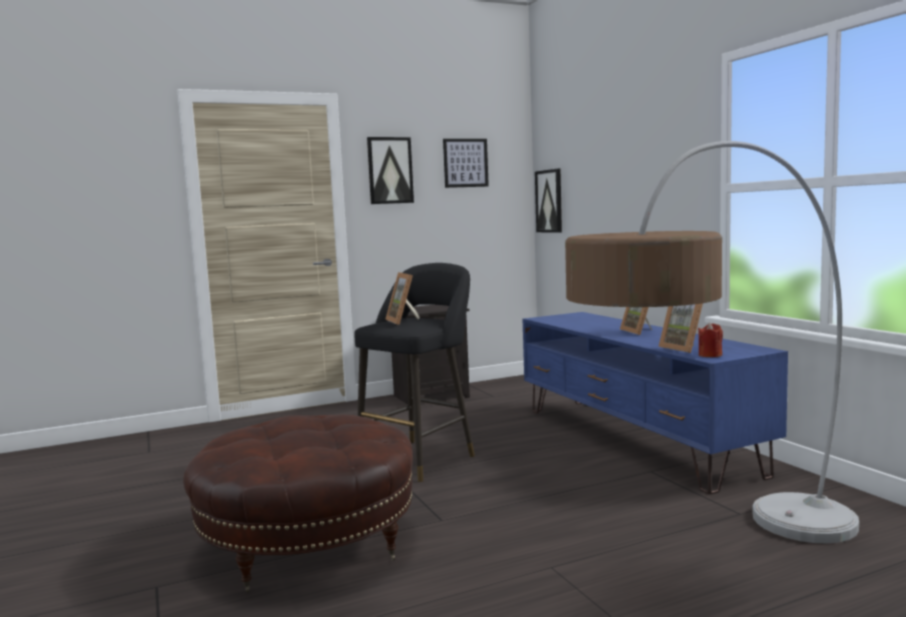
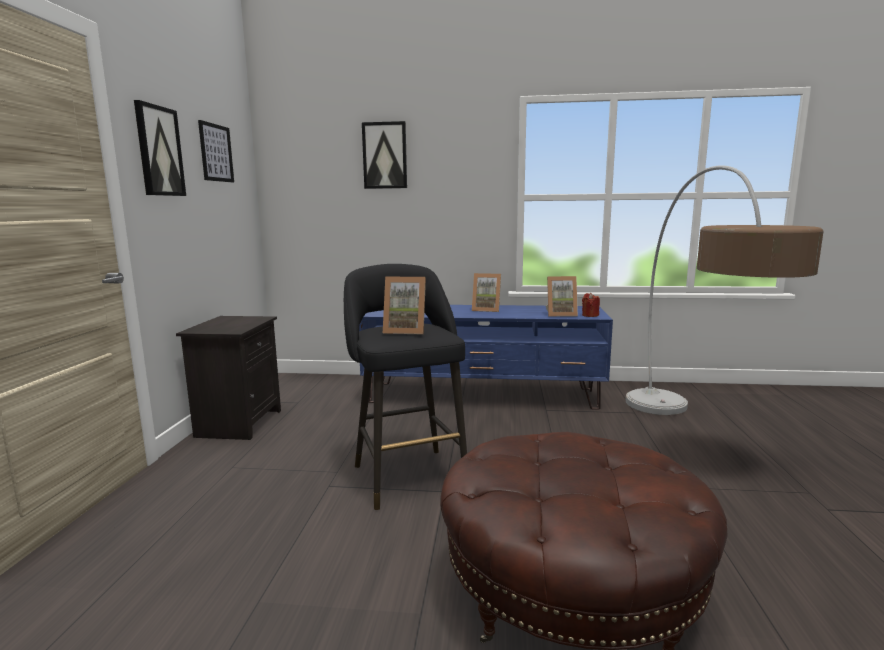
camera: 60 degrees left, 5 degrees up
(549, 201) = (290, 202): picture -> picture (385, 155)

